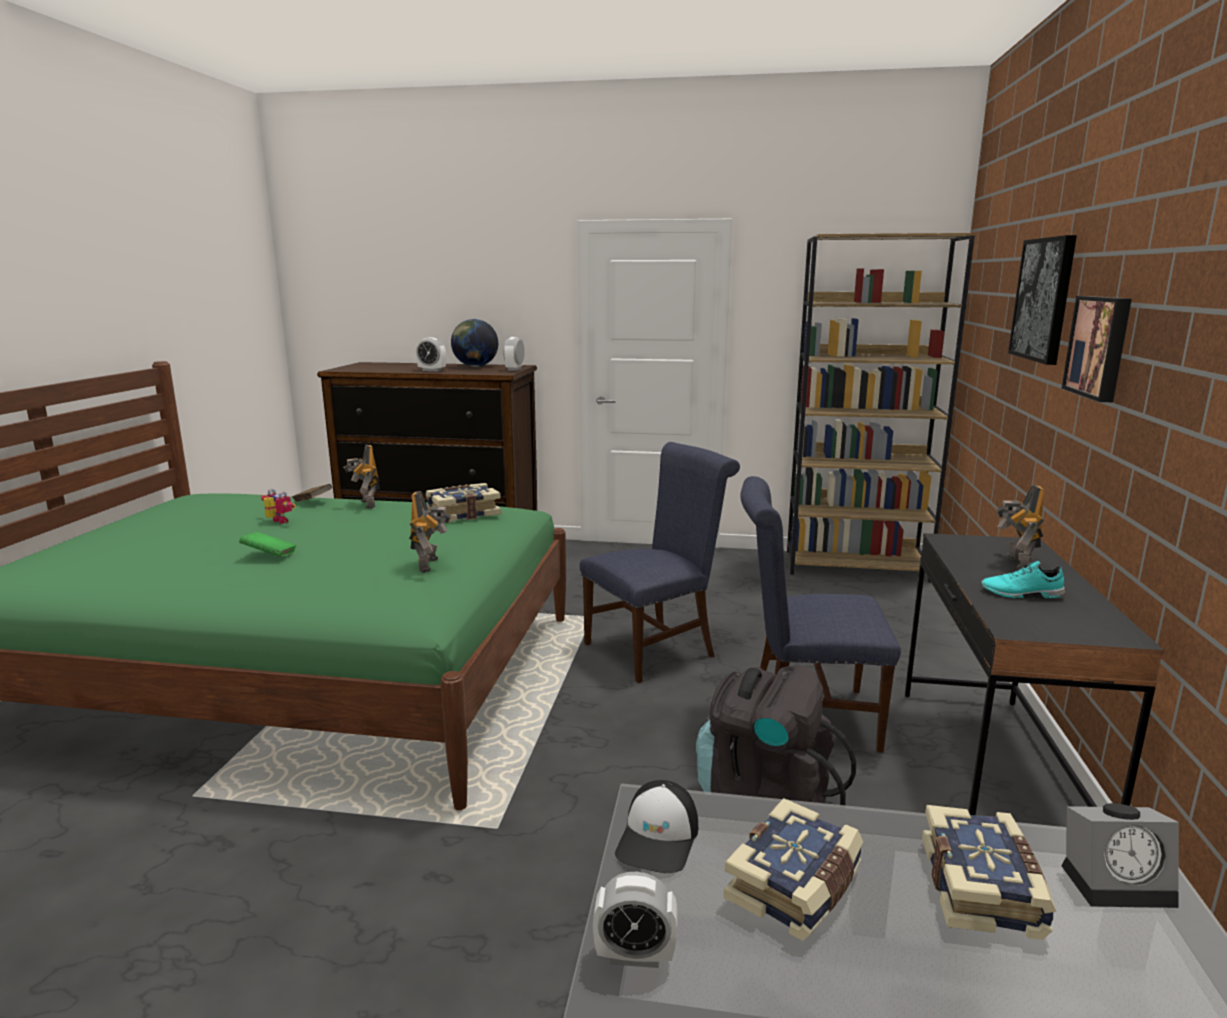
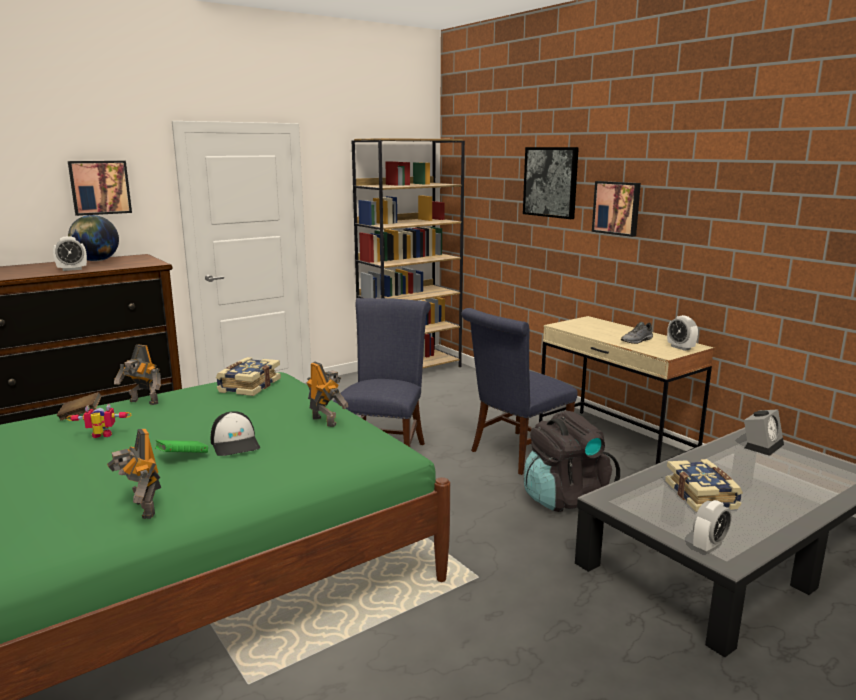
camera: 45 degrees left, 0 degrees up
(499, 292) = (100, 187): none -> picture
(514, 369) = (149, 259): alarm clock -> alarm clock (680, 348)
(659, 838) = (635, 507): cap -> cap (235, 443)
(983, 888) = (742, 466): book -> none
(992, 767) = (615, 442): black desk -> beige desk
(1015, 563) = (606, 329): toy robot -> toy robot (142, 509)
(1021, 594) = (637, 341): turquoise shoe -> grey shoe

